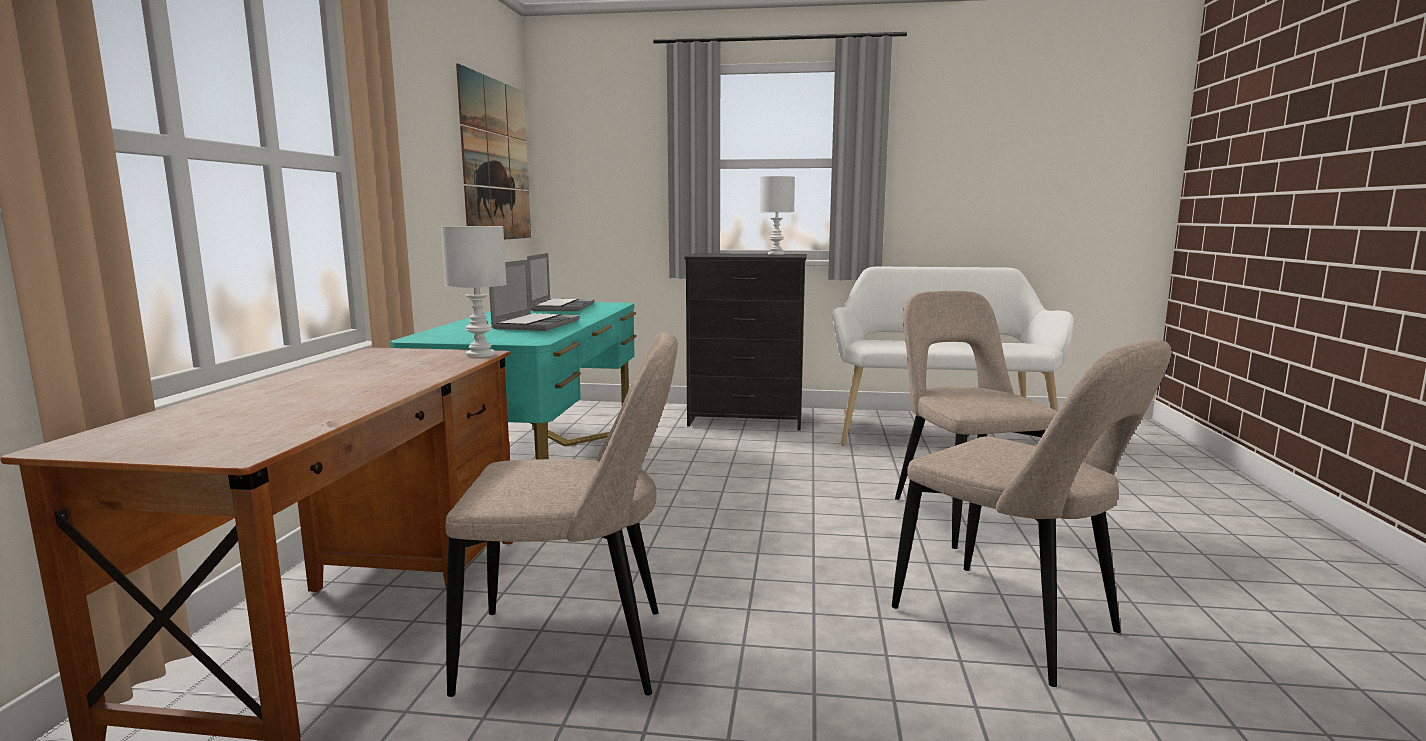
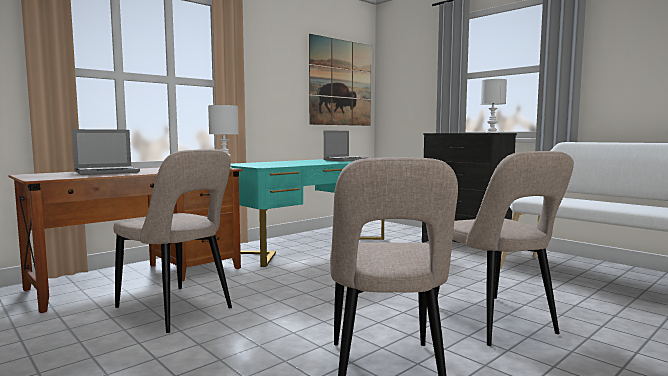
camera: 40 degrees right, 5 degrees down
(536, 324) = (297, 163): laptop -> laptop (108, 172)
(964, 516) = (495, 322): beige chair -> beige chair turned 135 degrees clockwise

